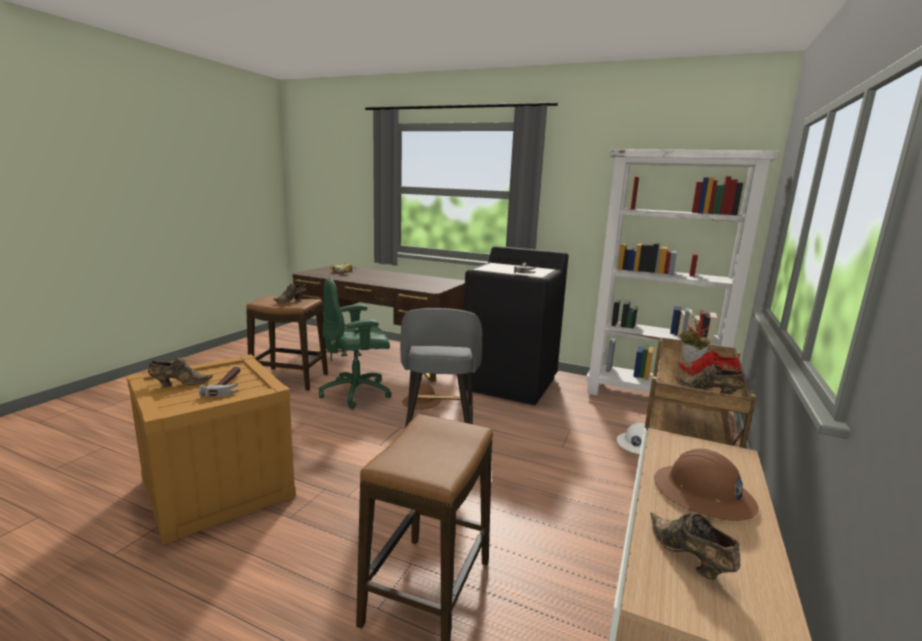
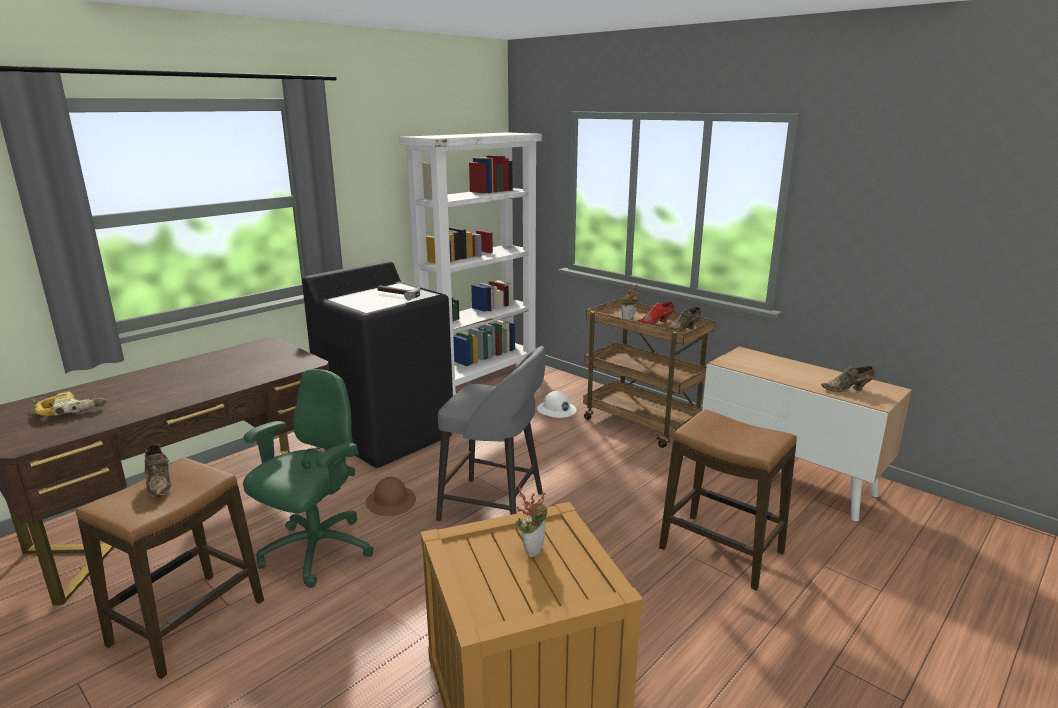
camera: 70 degrees left, 5 degrees up
(179, 384) = (509, 592): brown shoe -> none
(228, 385) = (532, 549): hammer -> potted plant
(357, 393) = (316, 551): green office chair -> green office chair turned 150 degrees counterclockwise
(703, 495) = (790, 371): brown hard hat -> none

